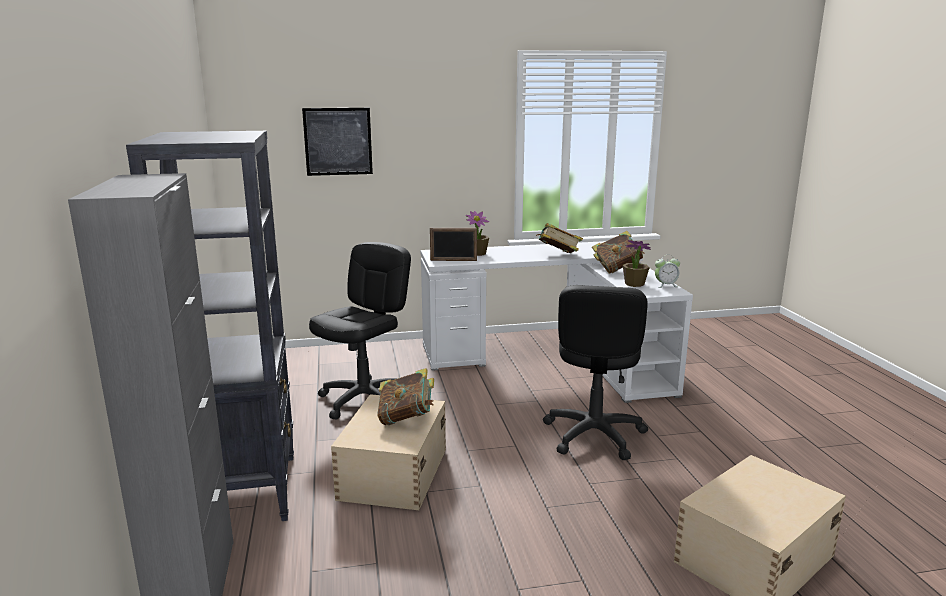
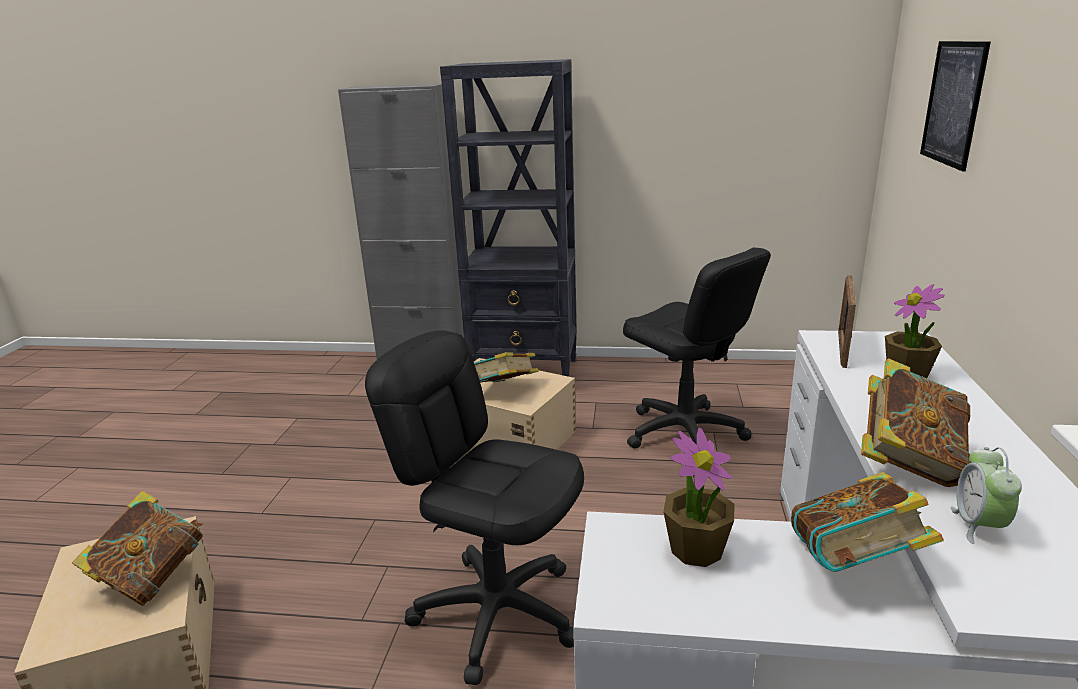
camera: 110 degrees right, 5 degrees up
(665, 285) = (669, 604): alarm clock -> alarm clock (978, 526)
(743, 485) = (152, 578): none -> book

